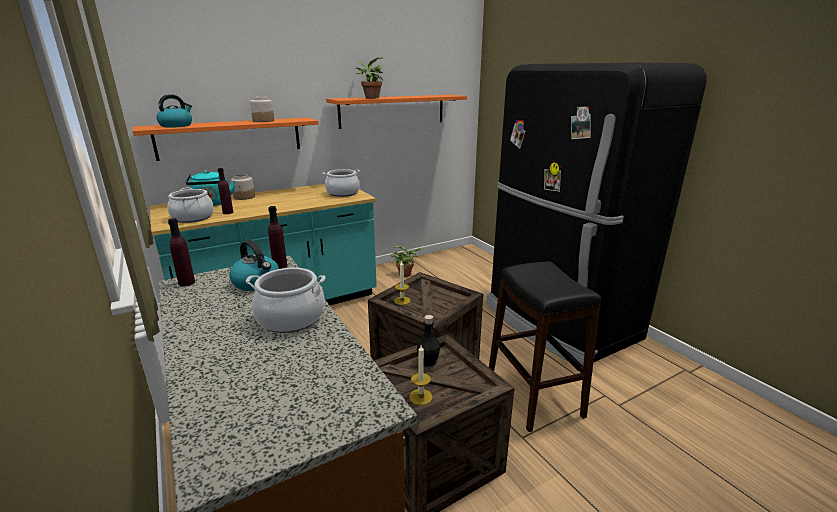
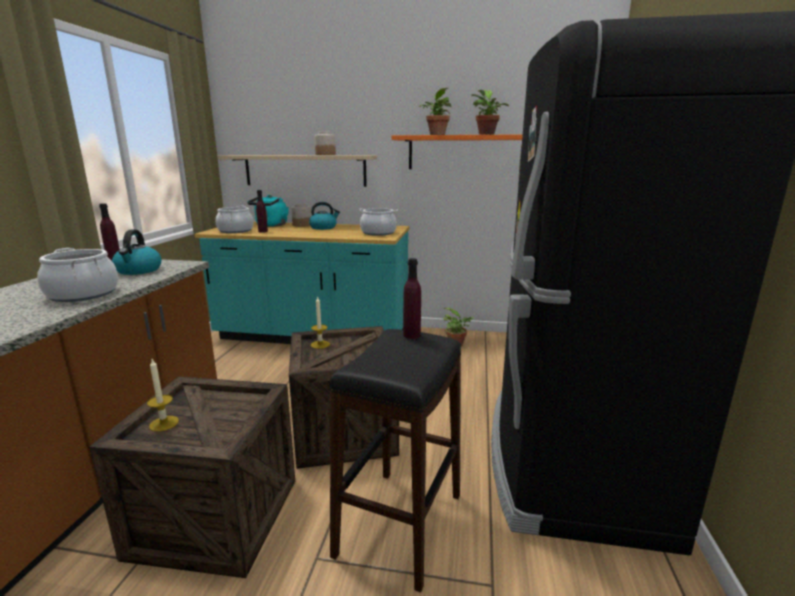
camera: 40 degrees right, 5 degrees down
(176, 126) = (255, 154): kettle -> kettle (323, 227)
(230, 138) = (305, 170): orange shelf -> beige shelf
(280, 266) = (180, 265): purple bottle -> purple bottle (411, 335)
(409, 96) = (486, 134): none -> potted plant
(428, 362) = (229, 400): black bottle -> none

